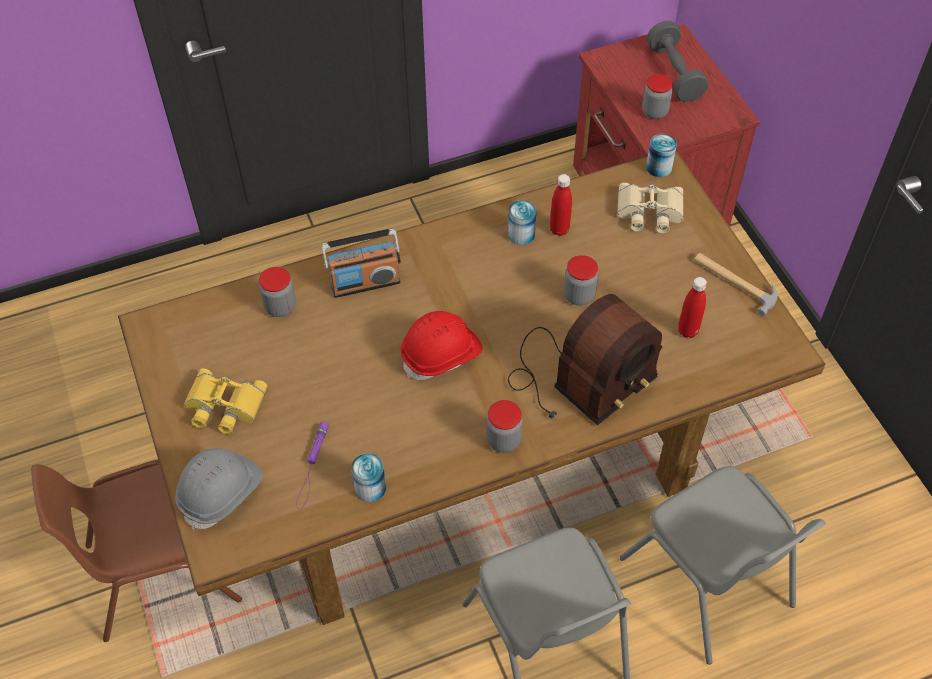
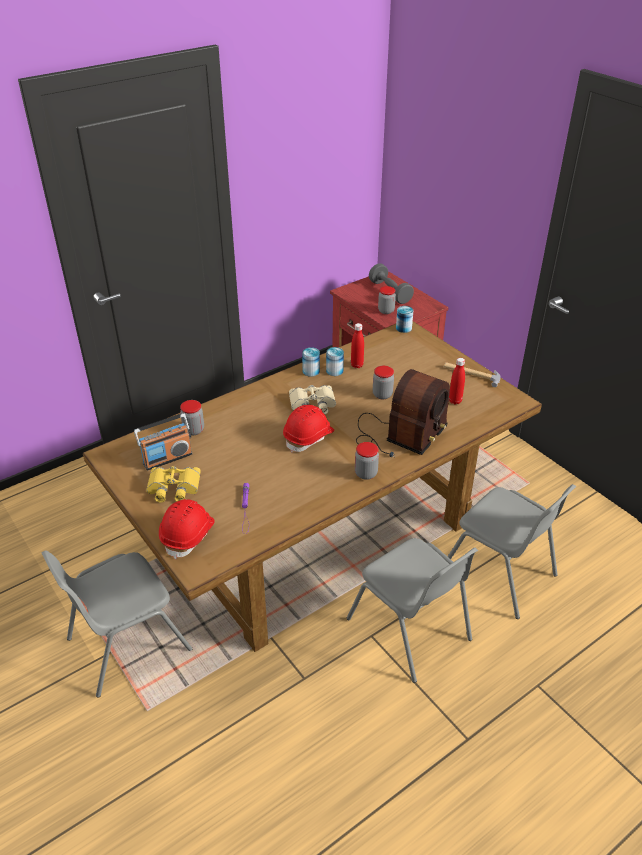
camera: 15 degrees left, 15 degrees down
(159, 571) = (126, 644): brown chair -> grey chair
(221, 493) = (188, 535): grey hard hat -> red hard hat
(365, 283) = (245, 409): radio -> radio (167, 458)
(370, 488) = (289, 513): can -> can (311, 371)
(649, 212) = (407, 349): beige binoculars -> beige binoculars (312, 404)

